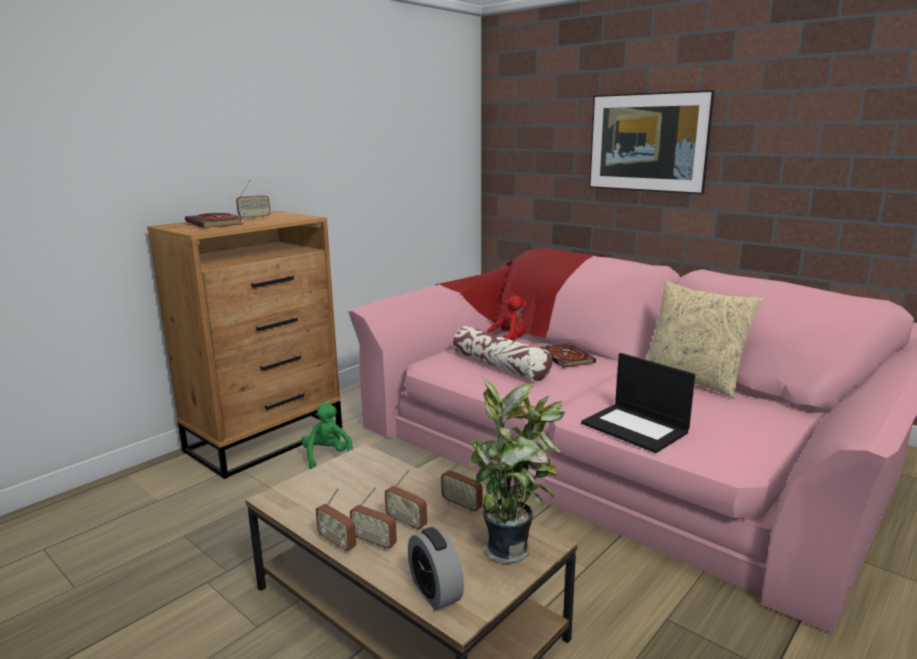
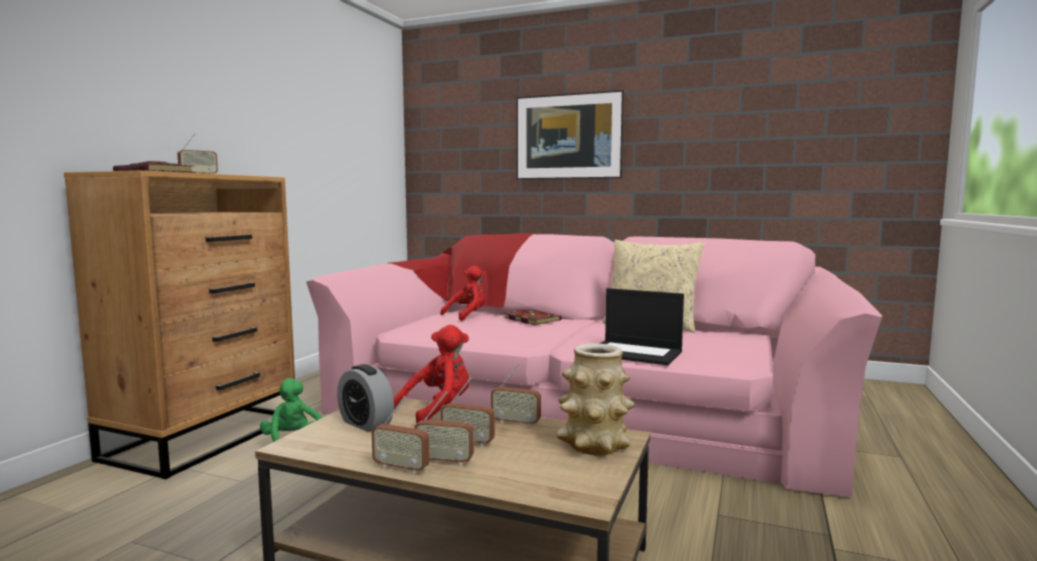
camera: 20 degrees left, 10 degrees down
(406, 476) = (438, 410): none -> red plush toy
(435, 591) = (544, 486): alarm clock -> alarm clock (366, 423)
(500, 366) = (474, 329): pillow -> none
(512, 549) = (594, 445): potted plant -> vase

